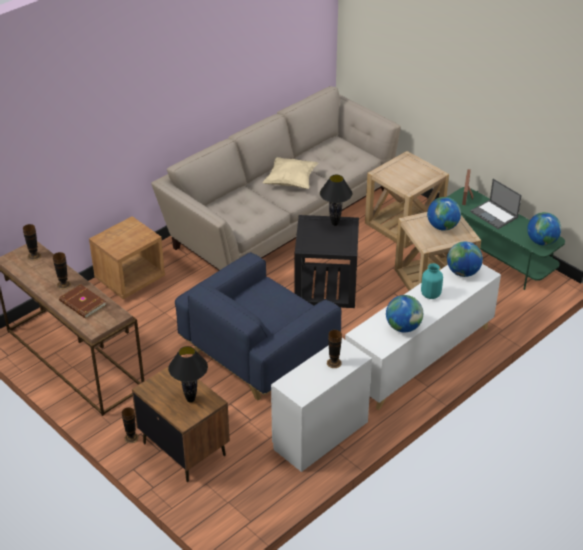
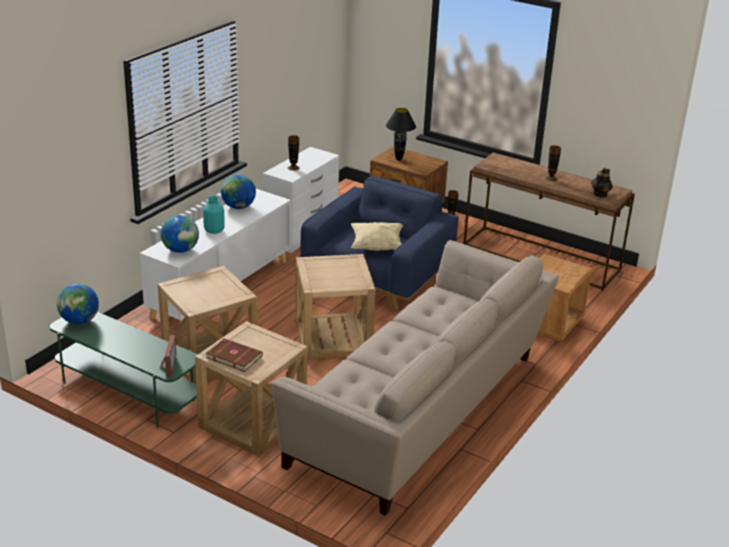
camera: 165 degrees right, 10 degrees down
(34, 256) = (600, 194): vase -> teapot
(82, 304) = (522, 169): brown book -> brown book (234, 356)
(290, 181) = (408, 348): beige pillow -> beige pillow (376, 247)
(326, 286) = (333, 338): black side table -> beige side table
(334, 223) = (330, 284): black table lamp -> none
(442, 227) = (203, 293): globe -> none
(494, 215) = (134, 346): laptop -> none

